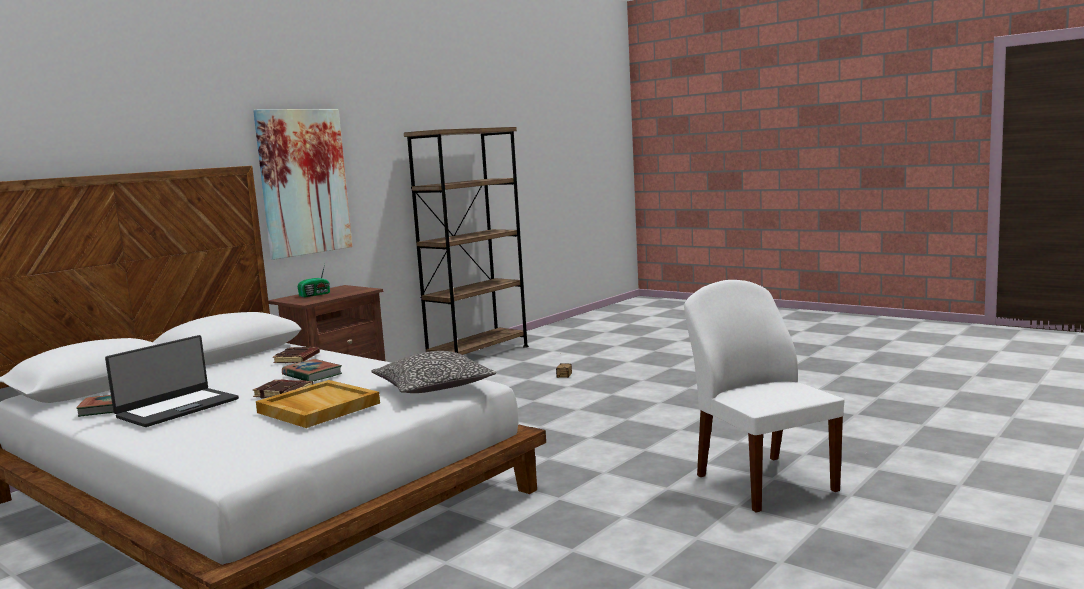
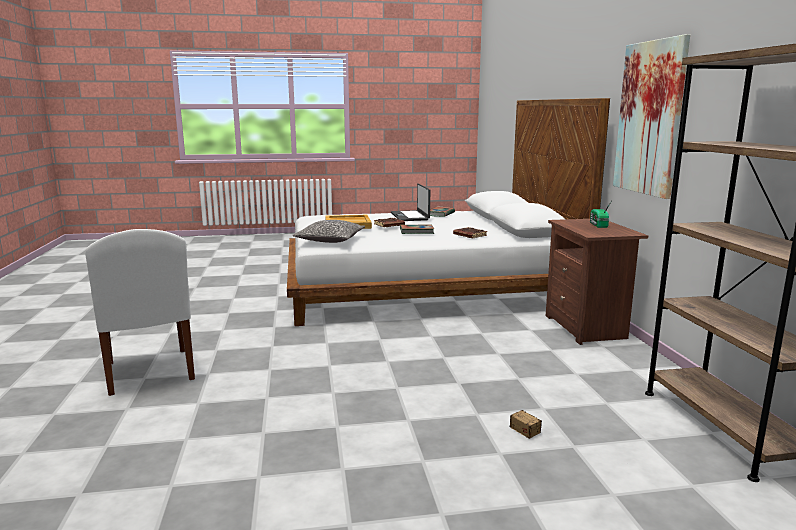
camera: 130 degrees right, 5 degrees up
(763, 482) = (149, 373): white chair -> white chair turned 45 degrees clockwise

